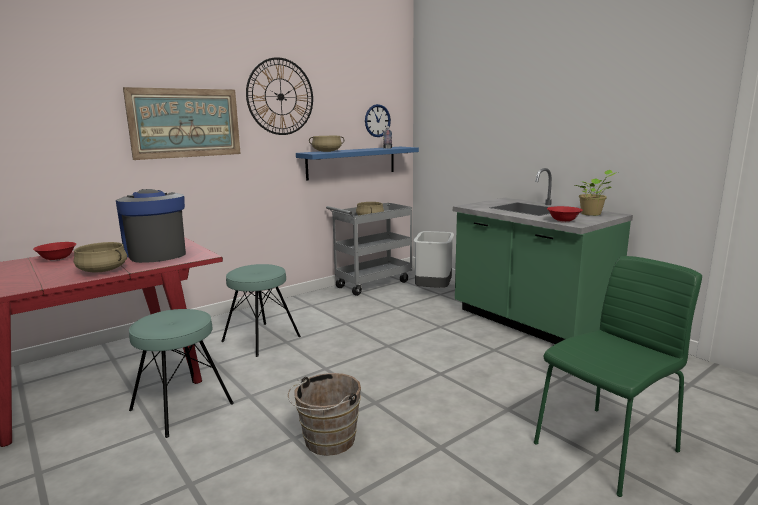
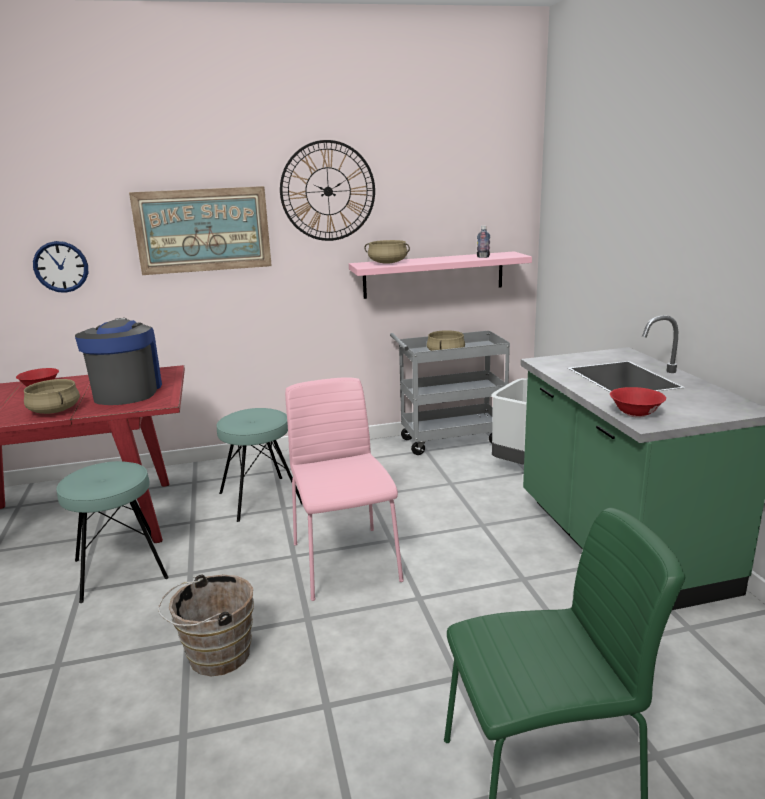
camera: 25 degrees right, 5 degrees up
(352, 162) = (433, 275): blue shelf -> pink shelf
(365, 363) = (344, 559): none -> pink chair
(377, 120) = (477, 216): wall clock -> wall clock (61, 267)
(592, 214) = (710, 403): potted plant -> none

